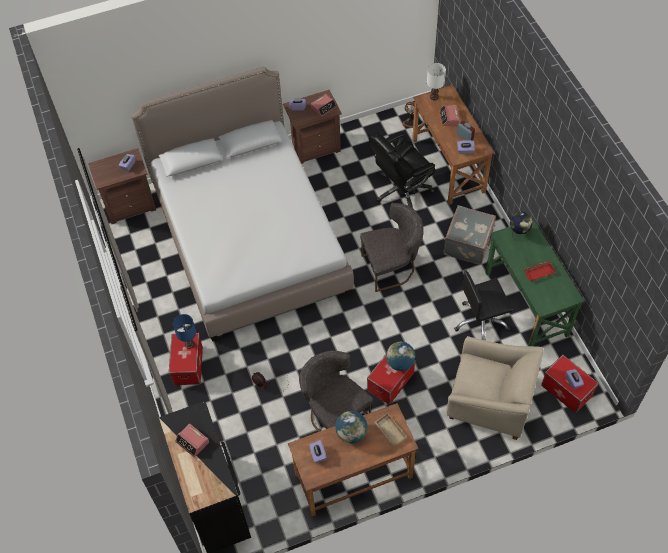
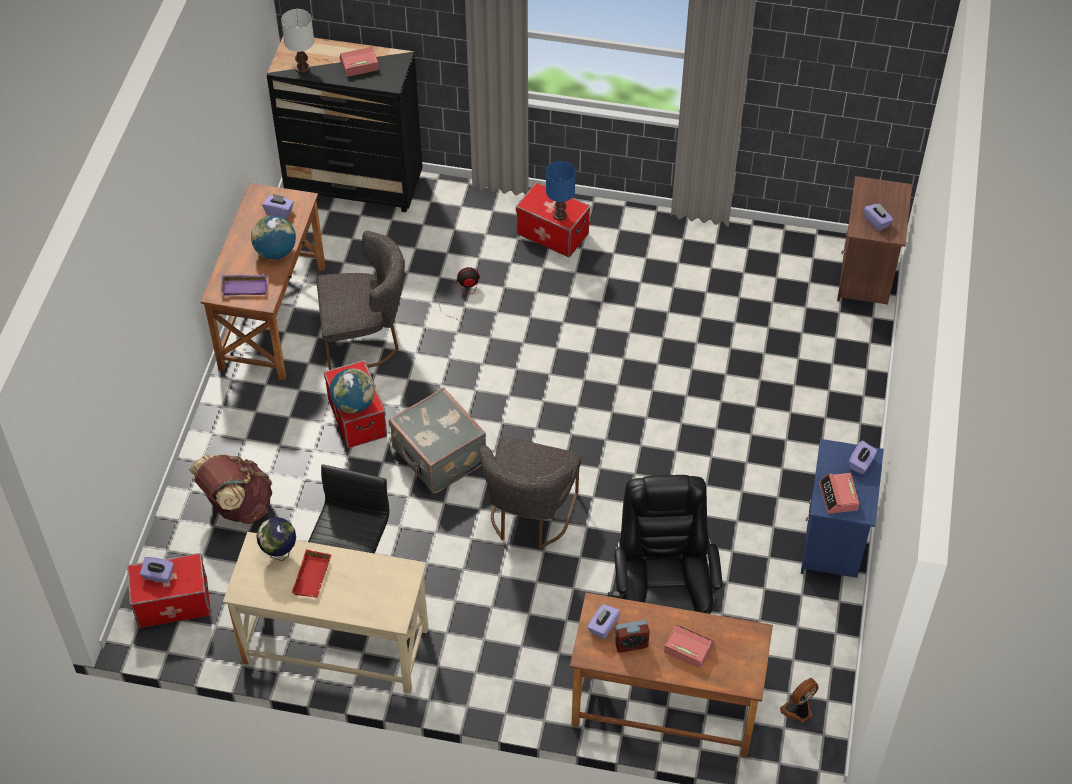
camera: 120 degrees right, 5 degrees down
(249, 238) = (709, 380): bed -> none
(315, 147) = (833, 544): brown nightstand -> blue nightstand
(389, 431) = (245, 286): beige tray -> purple tray
(434, 97) = (750, 655): white table lamp -> white table lamp (302, 69)
(469, 244) = (493, 639): grey suitcase -> grey suitcase (438, 457)
(489, 401) = (237, 506): beige armchair -> brown backpack
(519, 233) = (396, 597): globe -> globe (279, 553)
(526, 303) = (335, 646): green desk -> beige desk

